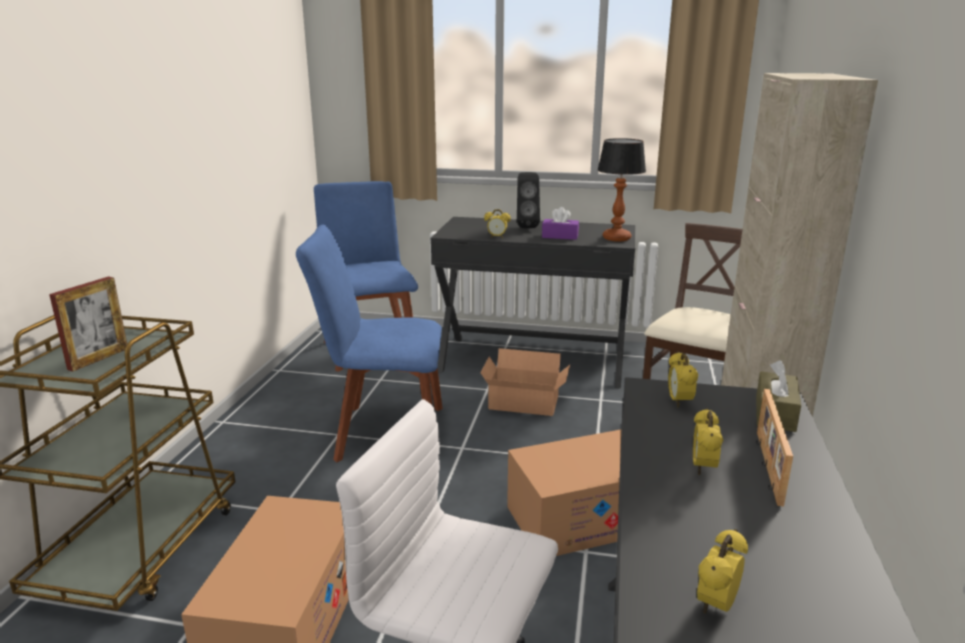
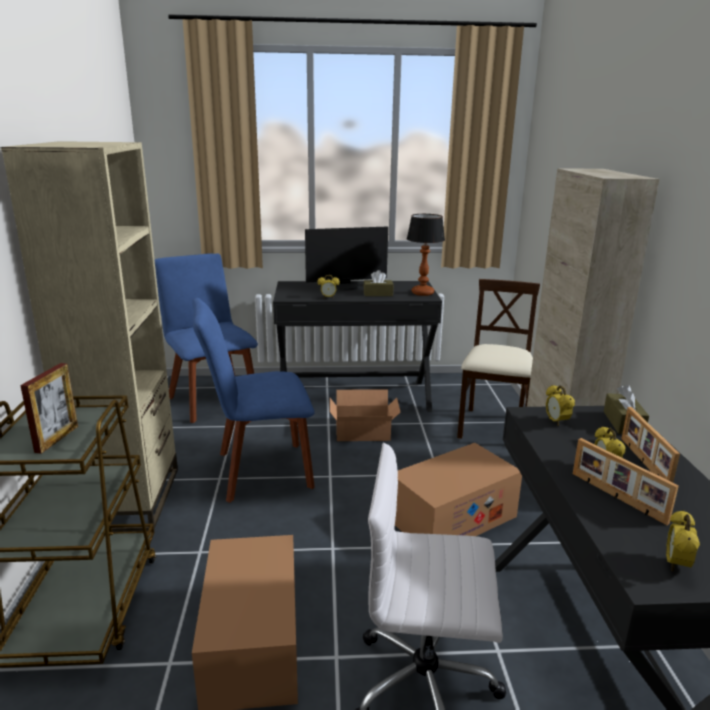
camera: 15 degrees left, 0 degrees up
(237, 443) = (130, 498): none -> beige bookcase
(526, 226) = (345, 287): black speaker -> monitor
(560, 236) = (378, 294): purple tissue box -> brown tissue box
(694, 506) = (616, 497): none -> picture frame

